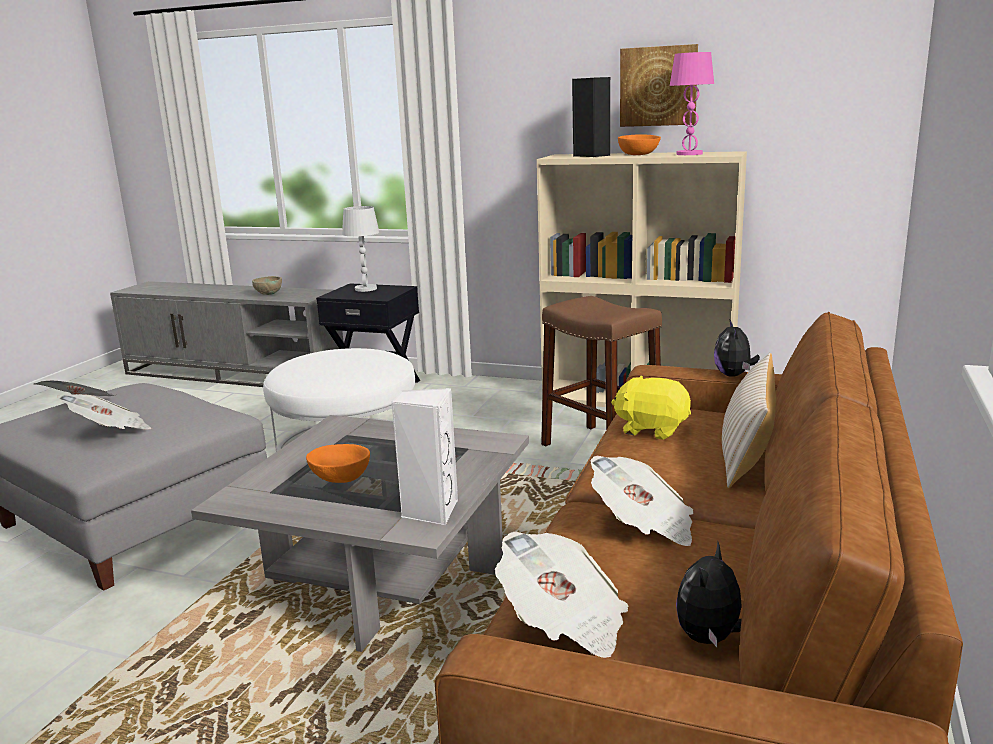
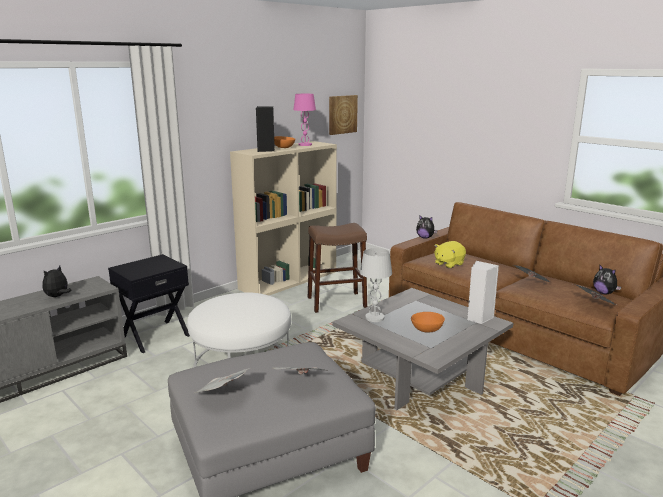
camera: 65 degrees left, 0 degrees up
(268, 294) = (57, 296): beige bowl -> plush toy
(365, 289) = (139, 266): white table lamp -> white table lamp (374, 318)
(658, 86) = (276, 110): picture -> picture (342, 114)
(747, 451) = (478, 259): beige pillow -> none

